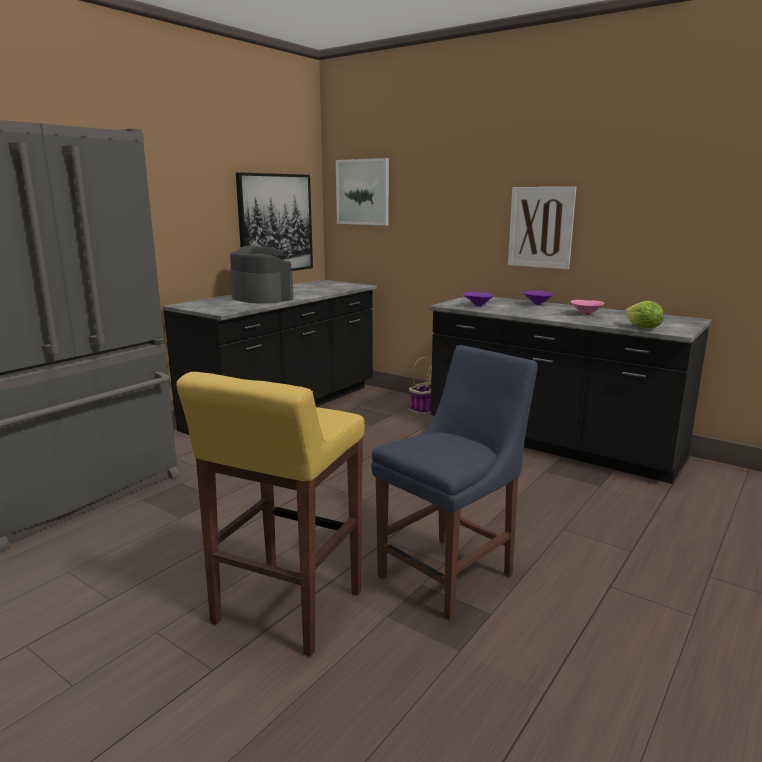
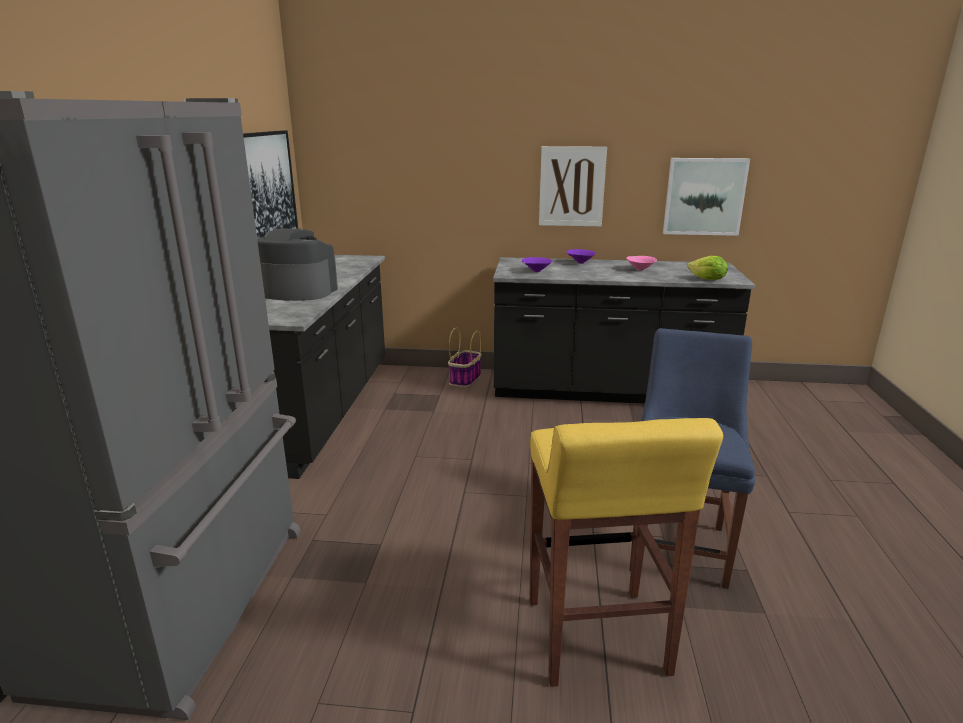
camera: 30 degrees left, 5 degrees up
(363, 192) = (354, 150): picture -> picture (704, 196)

